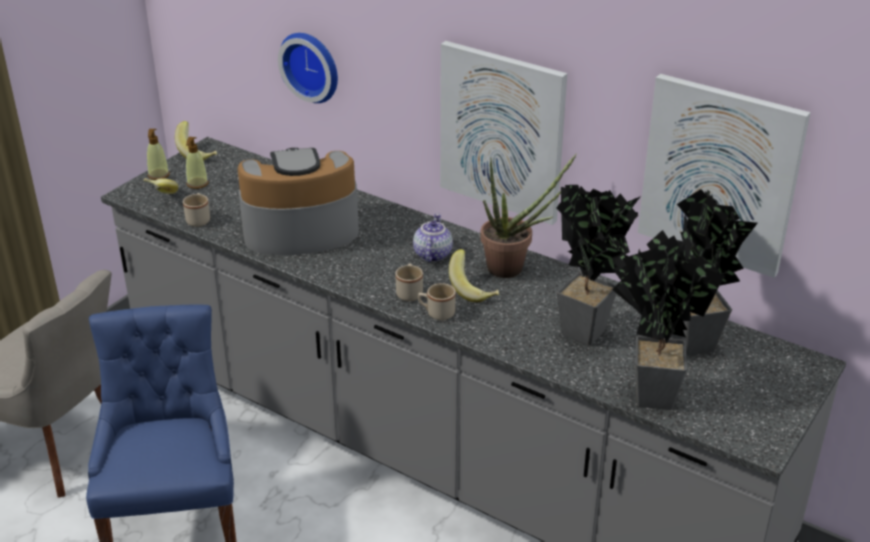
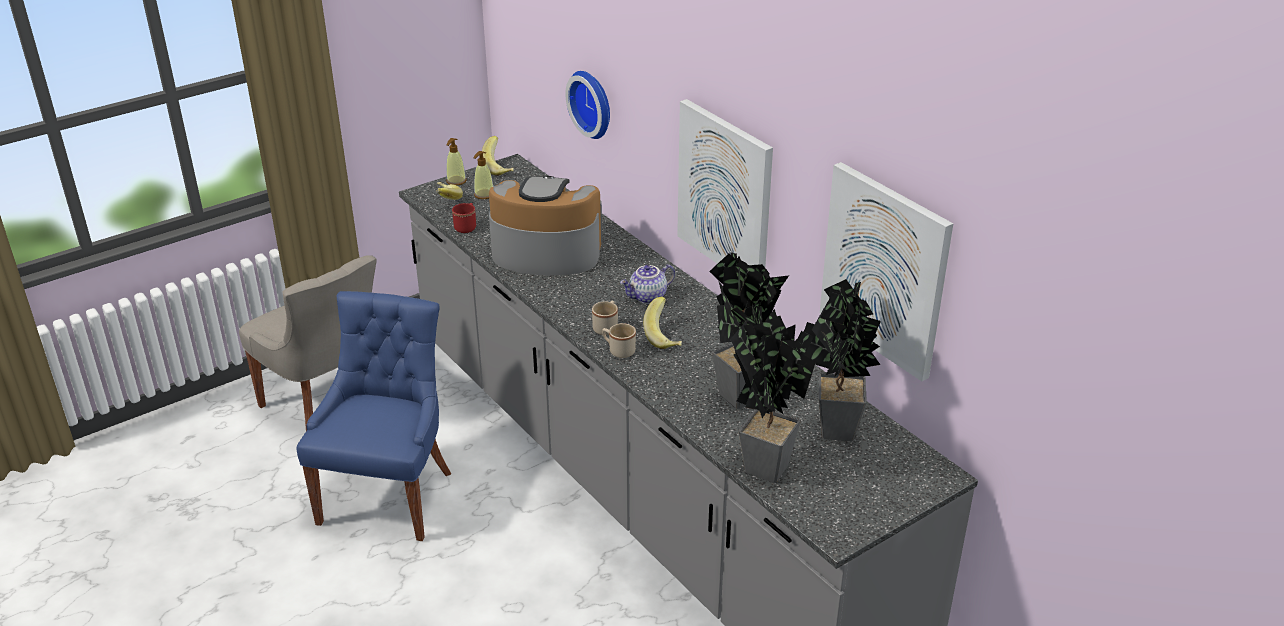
camera: 20 degrees right, 0 degrees up
(198, 219) = (466, 226): beige mug -> red mug
(431, 254) = (648, 297): teapot -> teapot turned 150 degrees counterclockwise
(513, 268) = (714, 325): potted plant -> none

